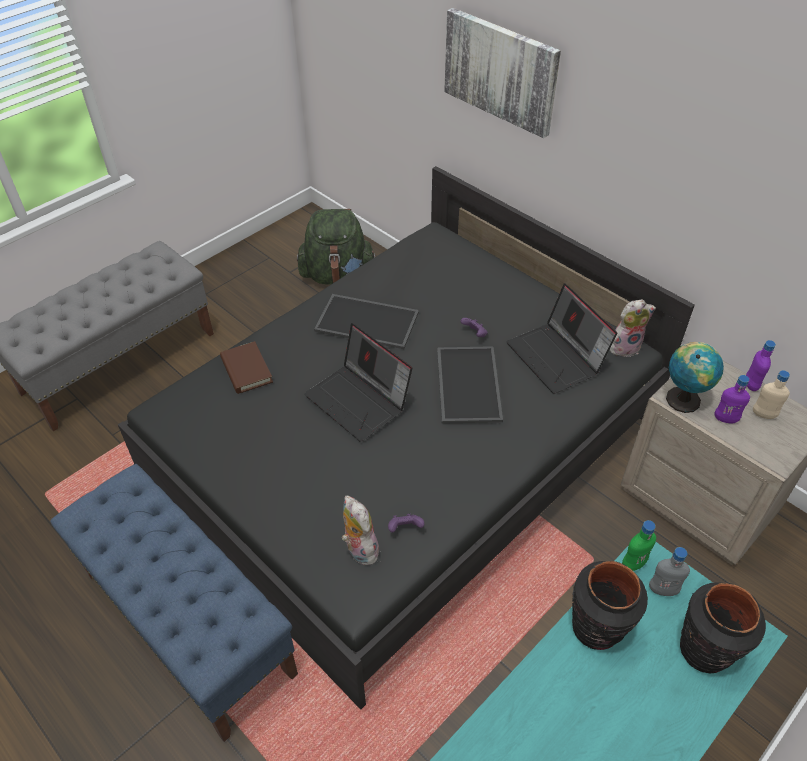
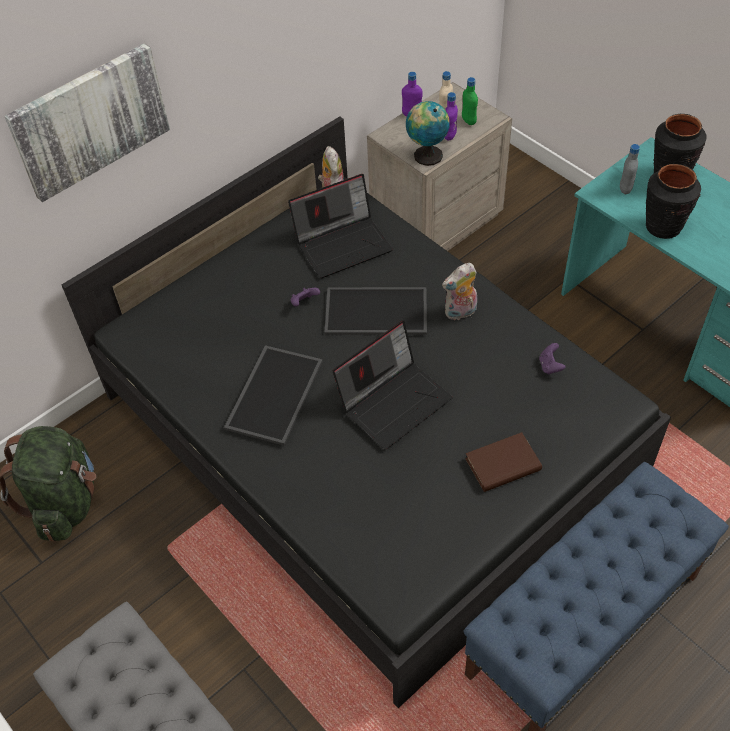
camera: 85 degrees left, 5 degrees up
(246, 370) = (340, 512): brown book -> brown book (503, 465)
(359, 549) = (575, 400): plush toy -> plush toy (460, 313)
(633, 564) = (605, 201): green bottle -> green bottle (468, 121)

